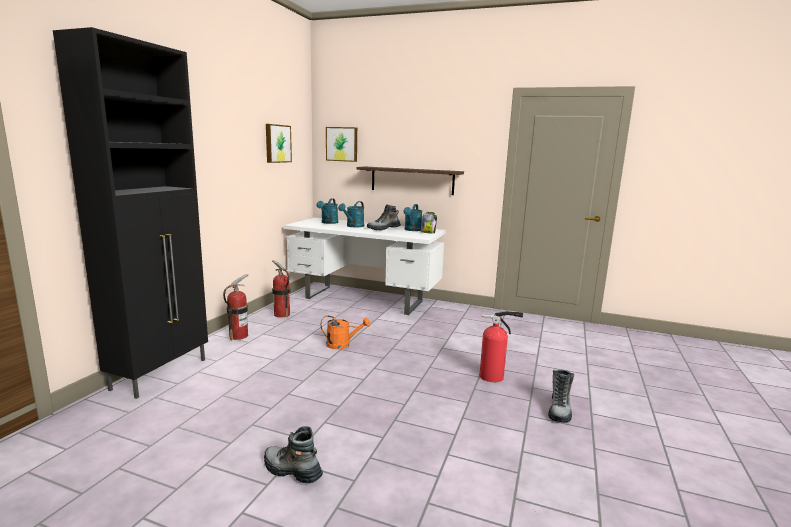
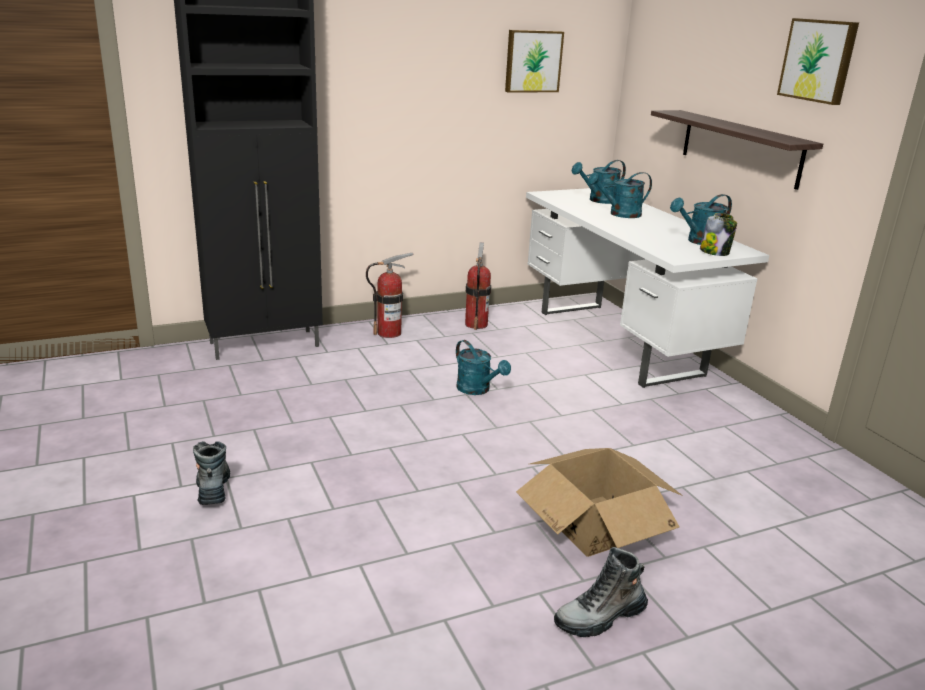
camera: 45 degrees right, 10 degrees up
(342, 144) = (658, 65): picture -> picture (819, 60)
(342, 345) = (478, 390): orange watering can -> turquoise watering can
(383, 229) = (656, 229): boot -> none
(494, 377) = (595, 525): fire extinguisher -> cardboard box

